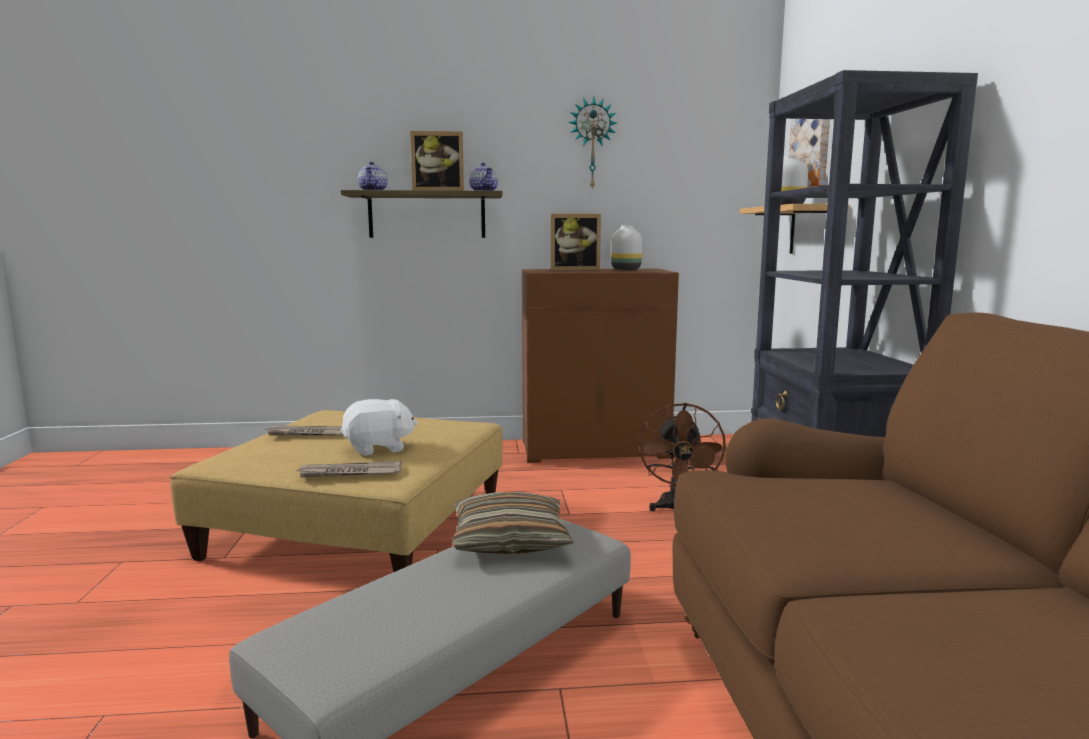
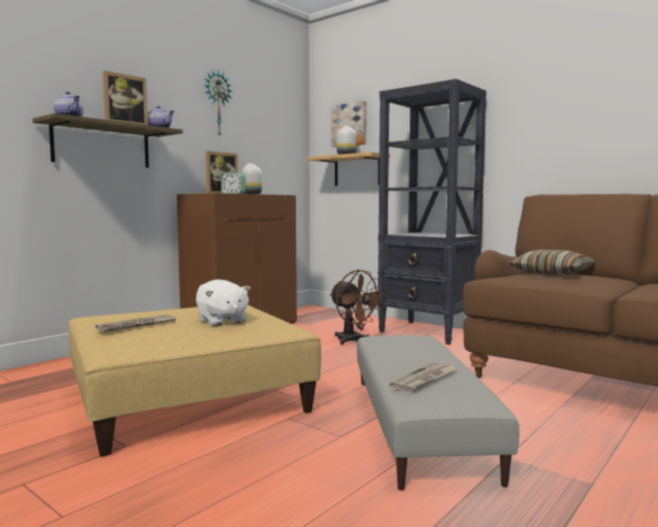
camera: 45 degrees left, 5 degrees down
(350, 473) = (250, 333): newspaper -> newspaper (425, 379)
(378, 448) = (222, 321): white plush toy -> white plush toy turned 120 degrees clockwise
(510, 540) = (390, 346): pillow -> pillow (552, 274)
(575, 271) = (233, 193): none -> alarm clock

